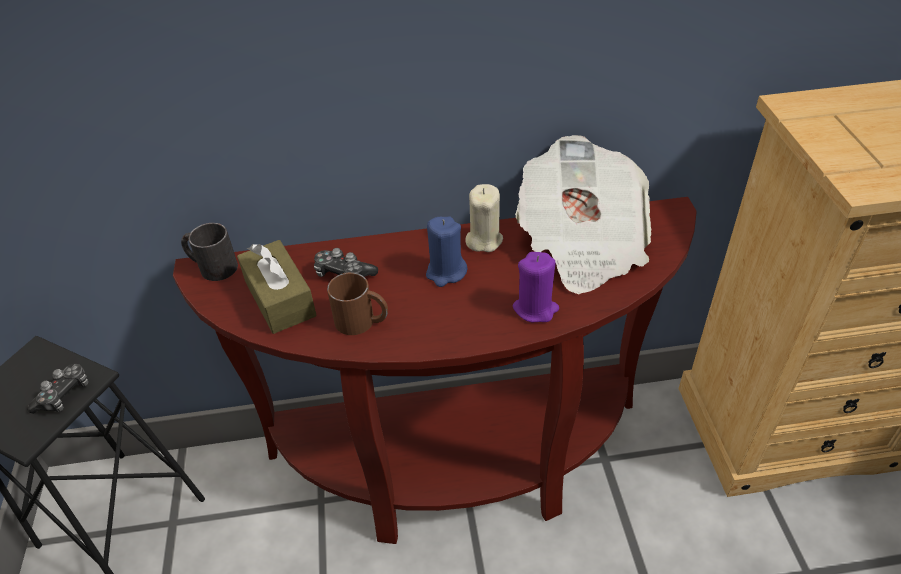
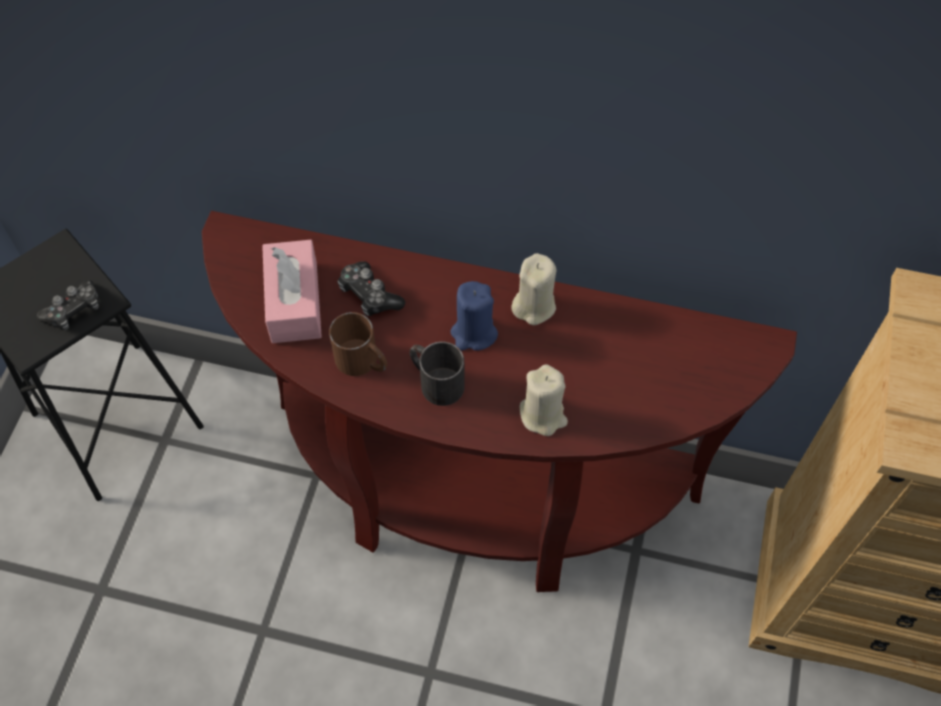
camera: 20 degrees right, 15 degrees up
(212, 266) = (243, 235): black mug -> black mug (435, 381)
(280, 298) = (294, 302): brown tissue box -> pink tissue box
(535, 308) = (543, 415): purple candle -> beige candle
(581, 243) = (637, 351): newspaper -> none

